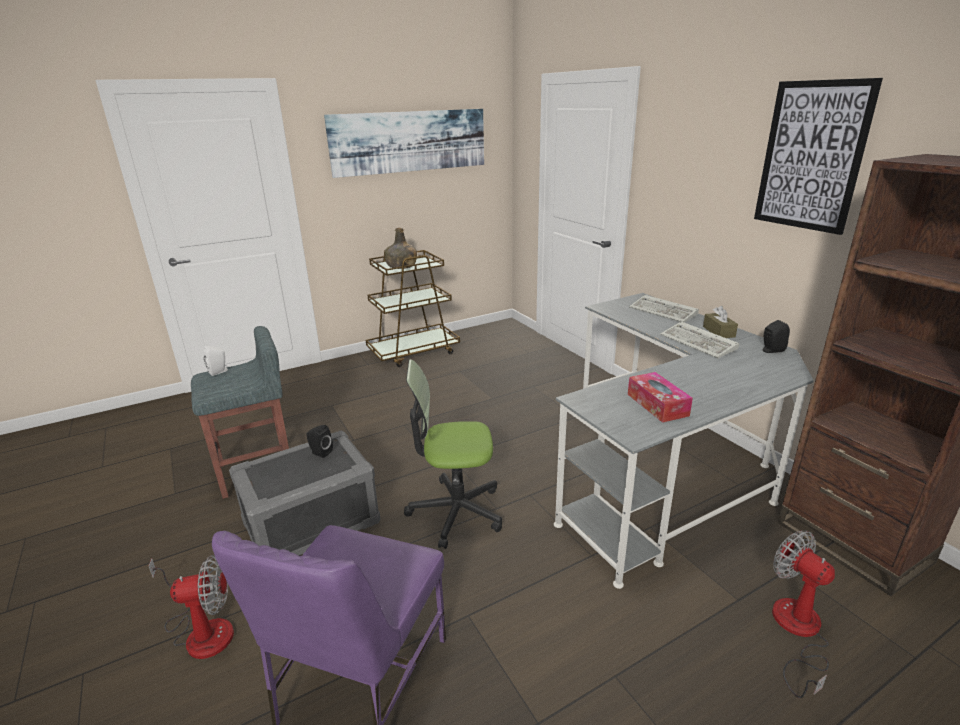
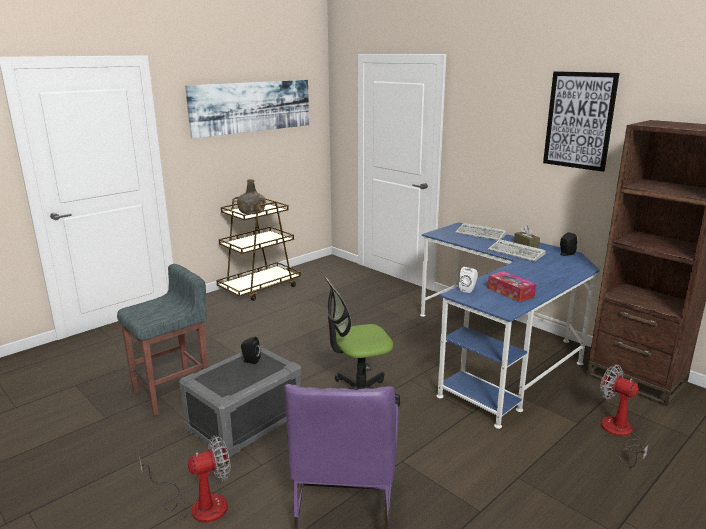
camera: 15 degrees left, 5 degrees down
(219, 371) = (142, 305): white speaker -> white speaker (468, 289)
(665, 468) = (500, 351): grey desk -> blue desk

